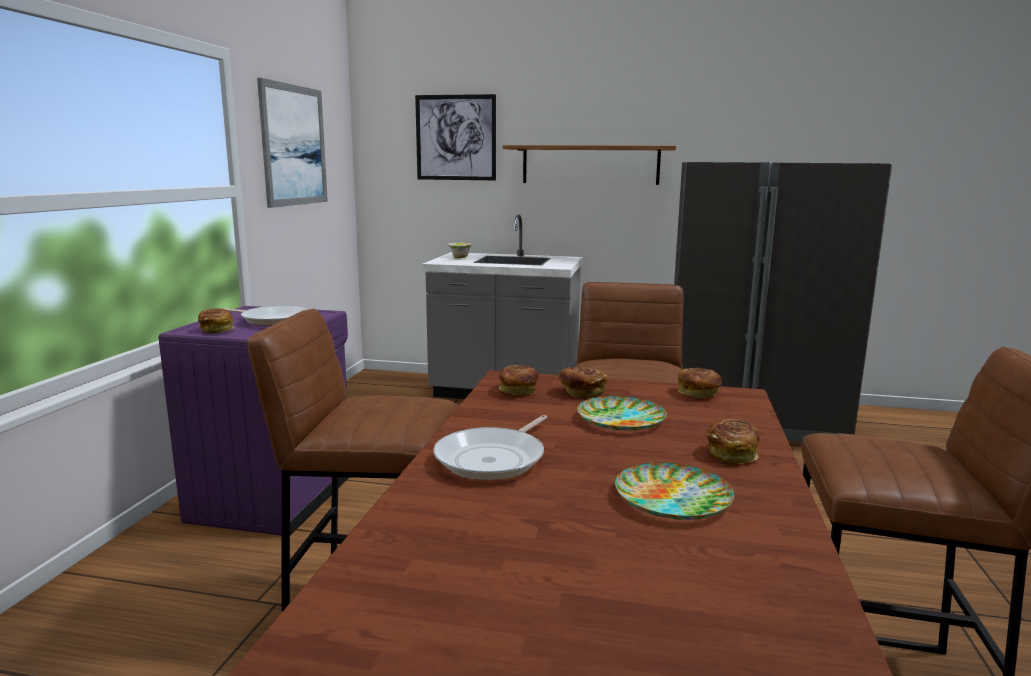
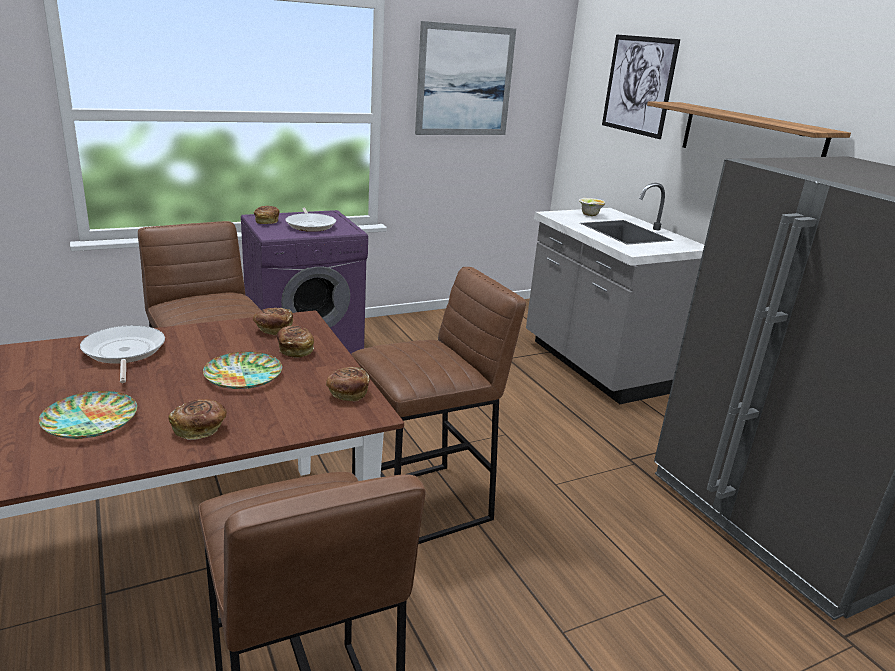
camera: 50 degrees right, 10 degrees up
(494, 459) = (123, 353): frying pan -> frying pan turned 75 degrees clockwise

